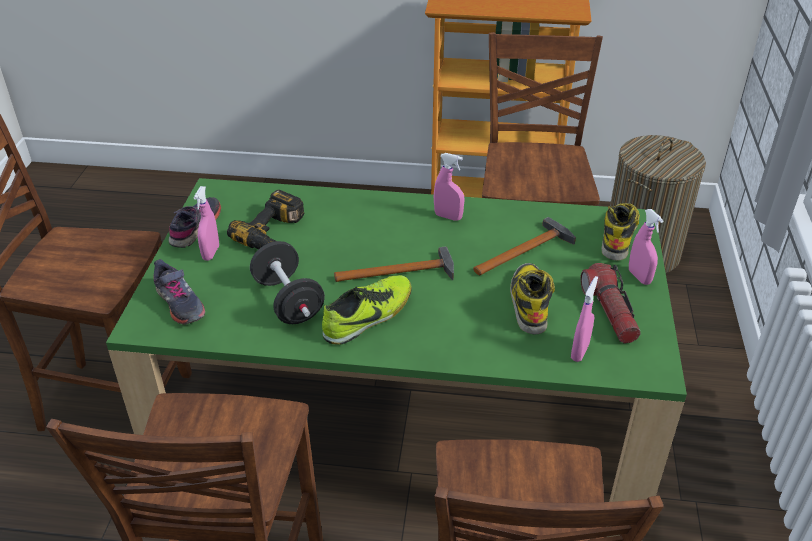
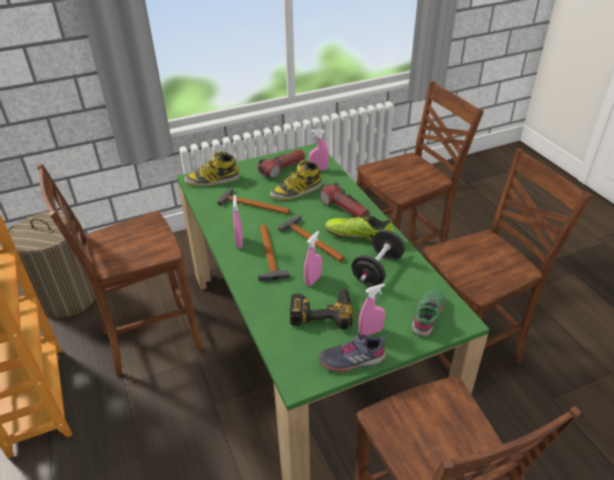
camera: 120 degrees left, 0 degrees up
(179, 304) = (428, 316): grey shoe -> green shoe
(401, 229) = (269, 256): none -> hammer
(443, 331) = (344, 209): none -> flashlight
(639, 277) = (246, 167): pink spray bottle -> pink spray bottle (313, 280)

